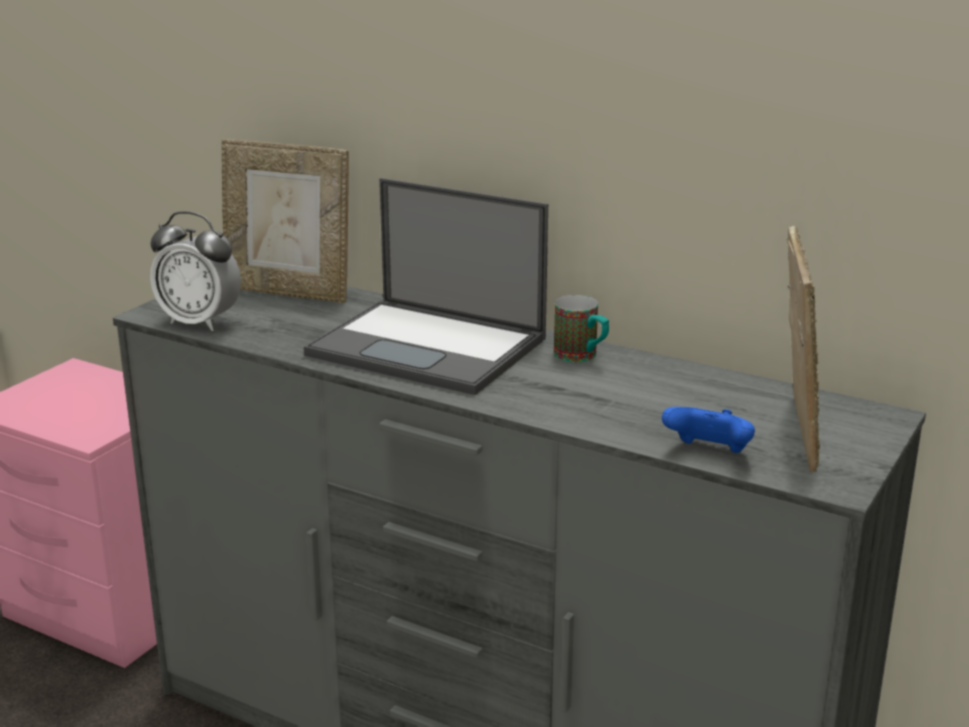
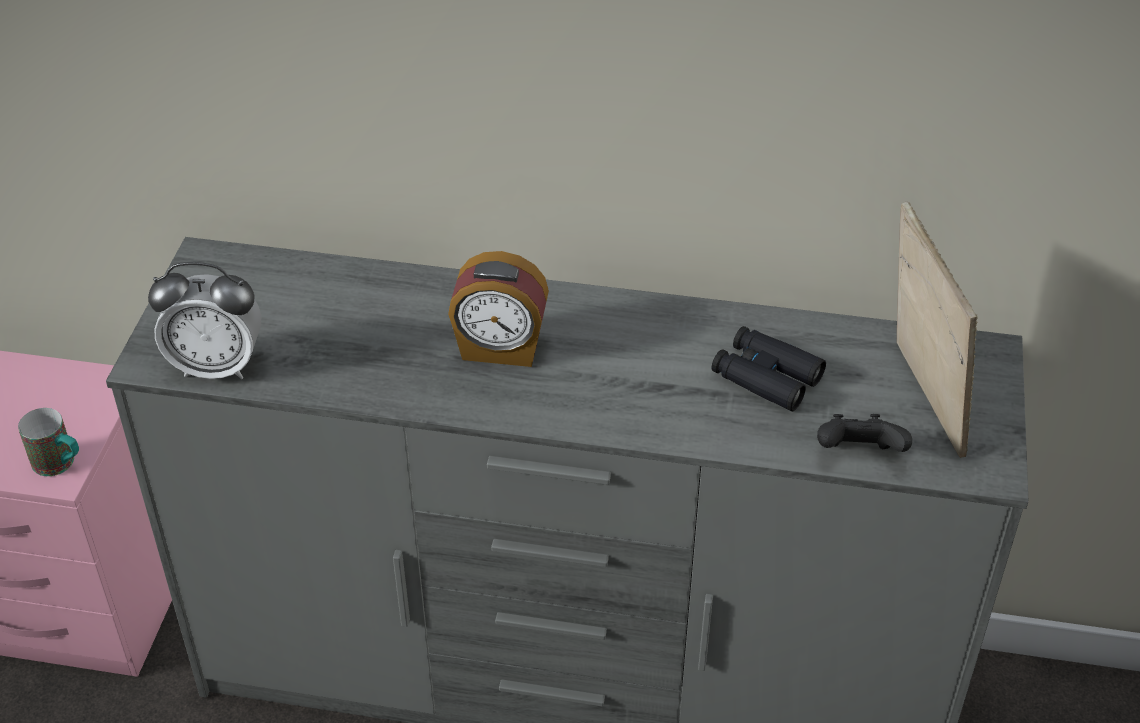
camera: 20 degrees left, 20 degrees up
(289, 292) = (284, 283): picture frame -> none
(430, 347) = (500, 349): laptop -> alarm clock
(582, 357) = (665, 327): mug -> mug (60, 464)
(653, 396) = (766, 377): none -> black binoculars
(708, 453) = (858, 454): blue game controller -> black game controller

